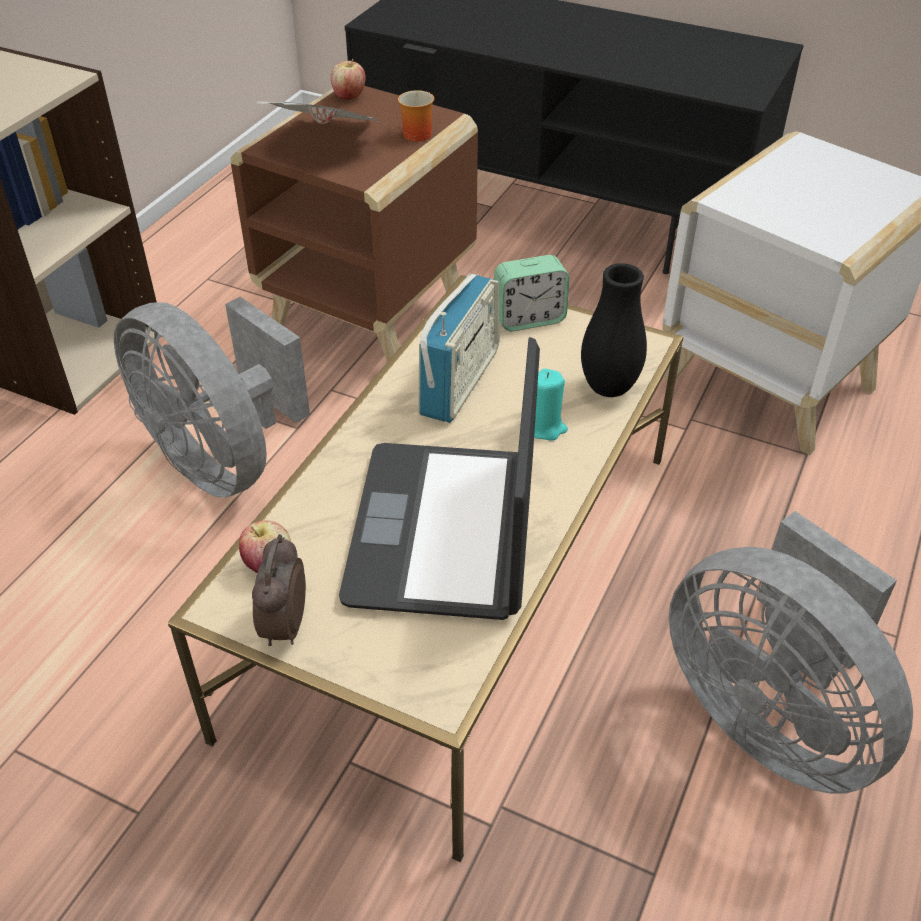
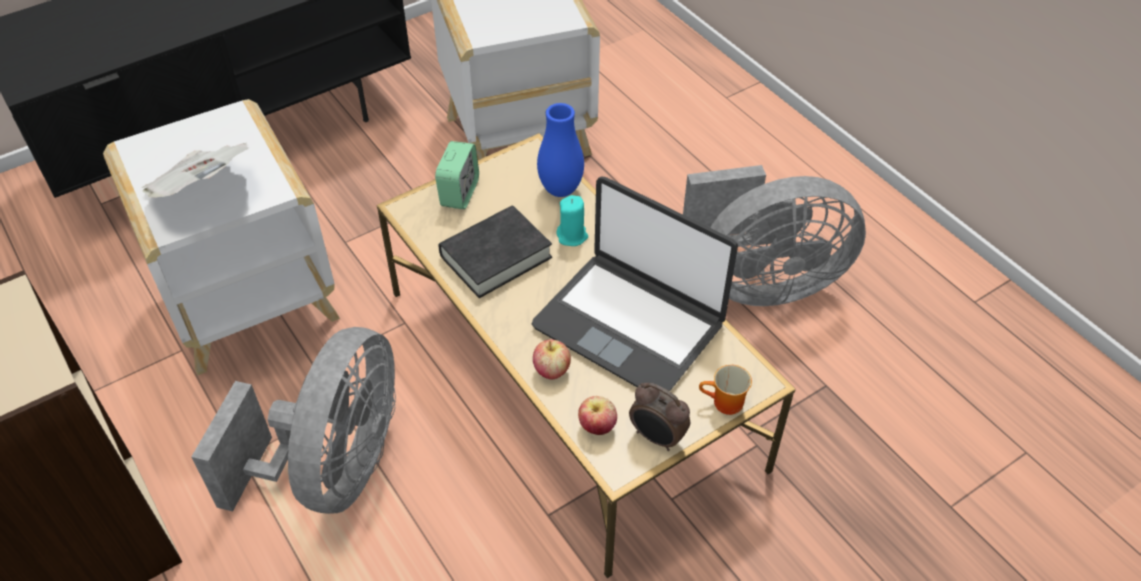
camera: 60 degrees left, 5 degrees up
(223, 459) = (334, 469): grey fan -> grey fan turned 60 degrees counterclockwise
(349, 96) = (141, 150): apple -> apple (551, 370)
(372, 319) = (254, 305): brown side table -> white side table
(413, 133) = (242, 138): mug -> mug (724, 404)
(460, 382) = (495, 257): radio -> black book
(609, 388) = (560, 190): black vase -> blue vase

